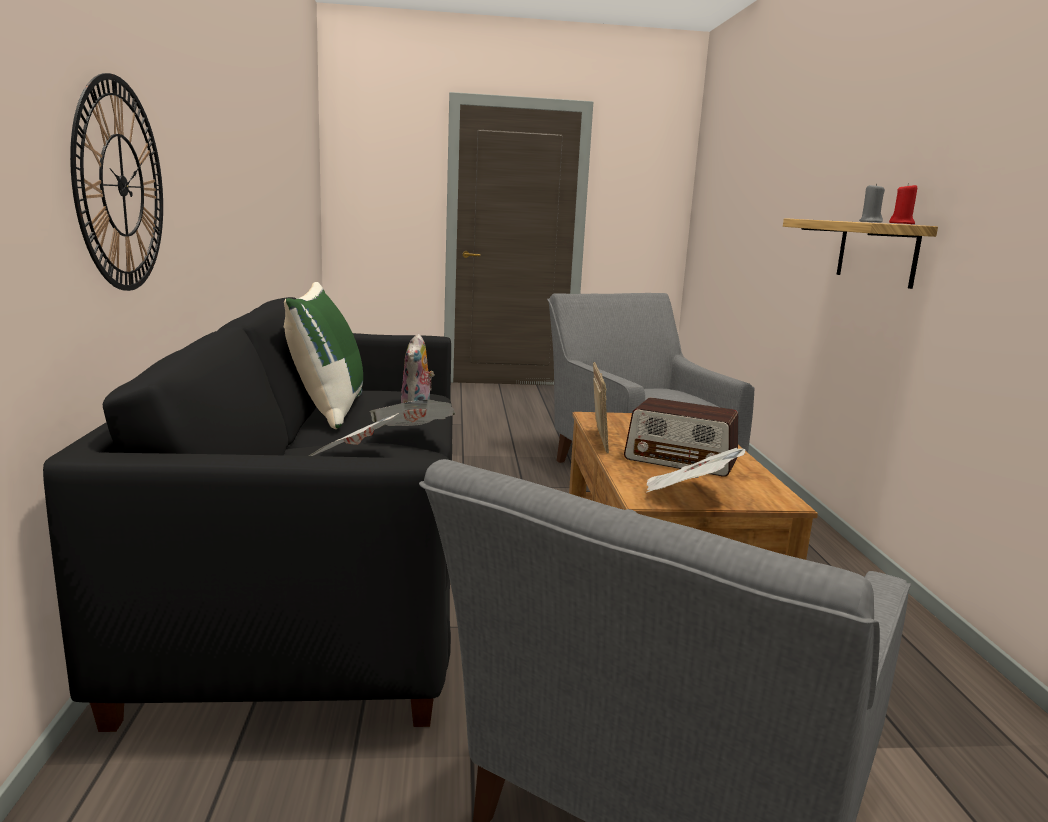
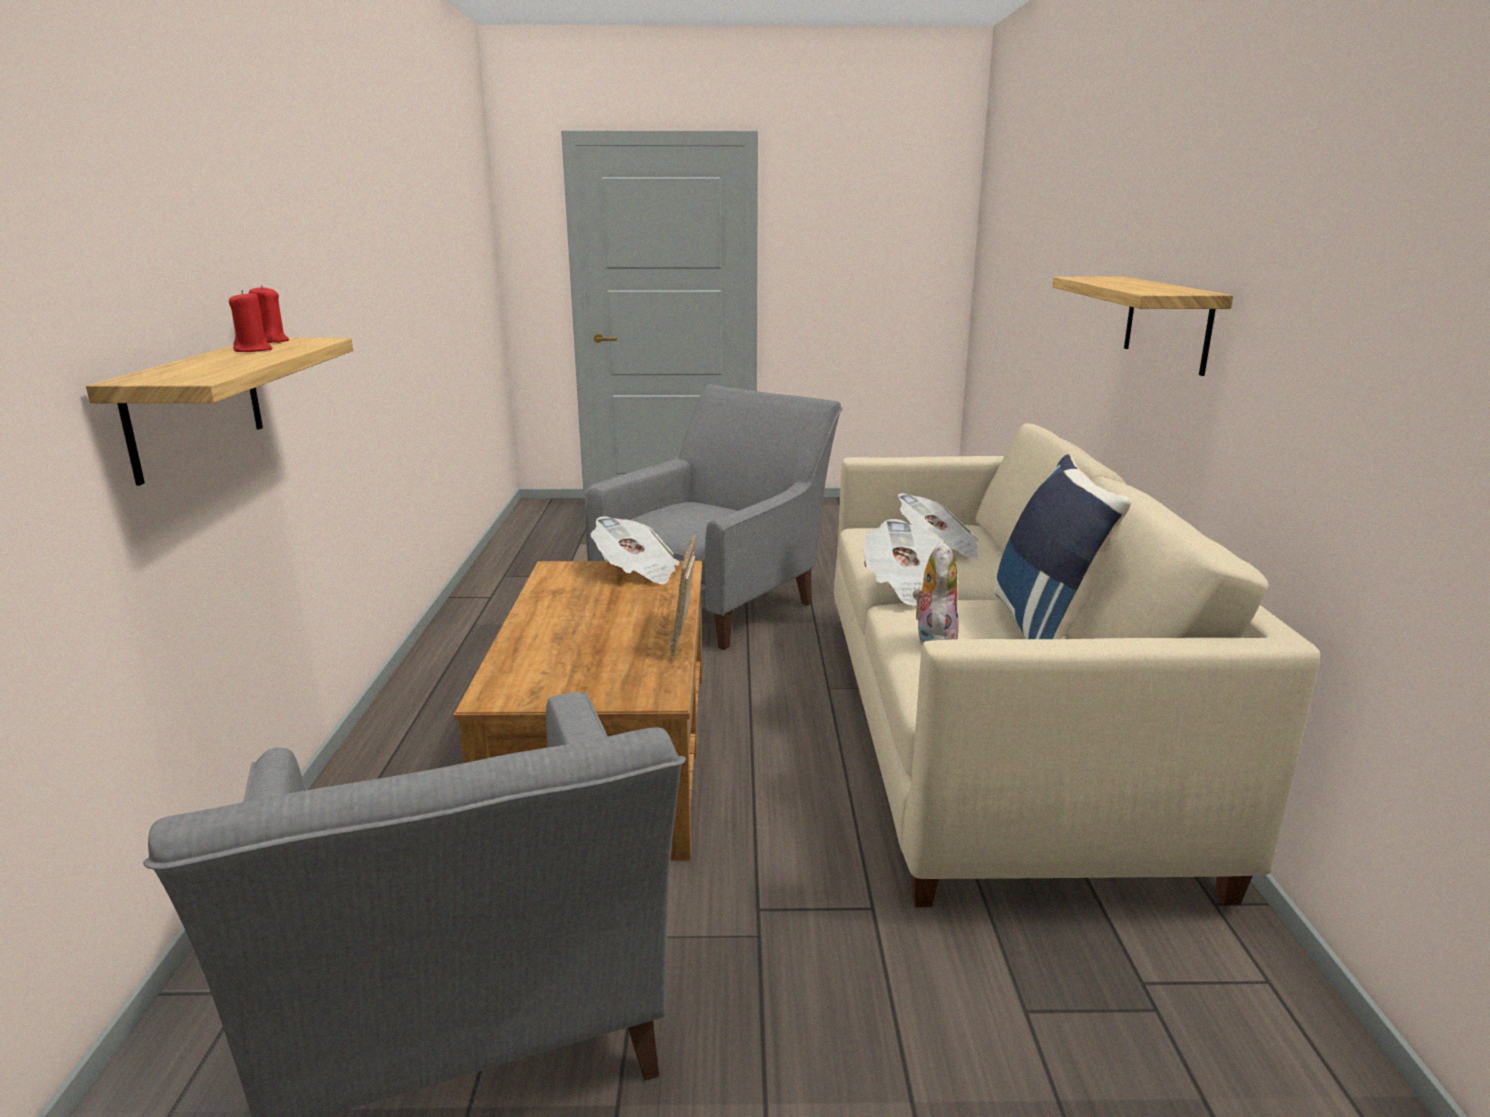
camera: 175 degrees left, 5 degrees up
(121, 186) = (1167, 323): wall clock -> shelf
(322, 575) = (993, 735): black sofa -> beige sofa
(327, 410) = (1046, 629): green pillow -> blue pillow
(681, 460) = (603, 610): radio -> none
(870, 222) = (253, 350): grey candle -> red candle

